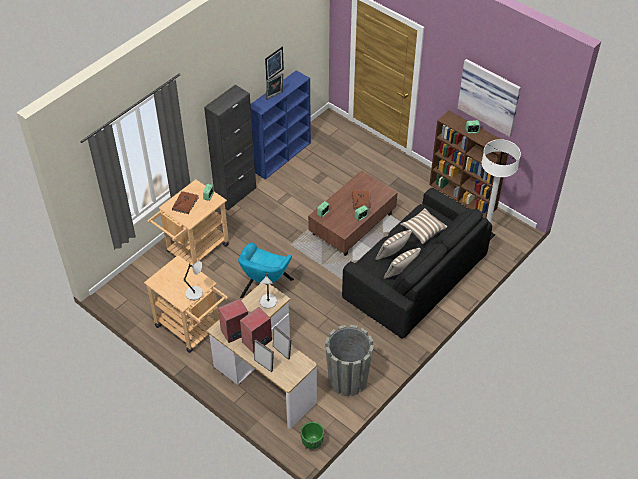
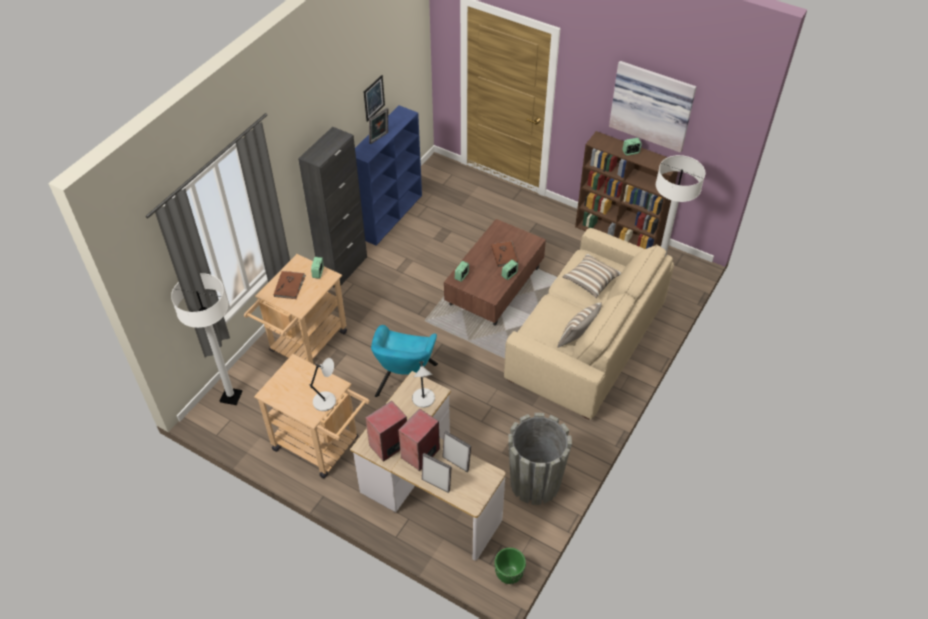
camera: 10 degrees left, 0 degrees up
(131, 282) = (231, 397): none -> white floor lamp
(392, 255) = (561, 317): pillow -> none
(415, 278) = (586, 341): black sofa -> beige sofa

